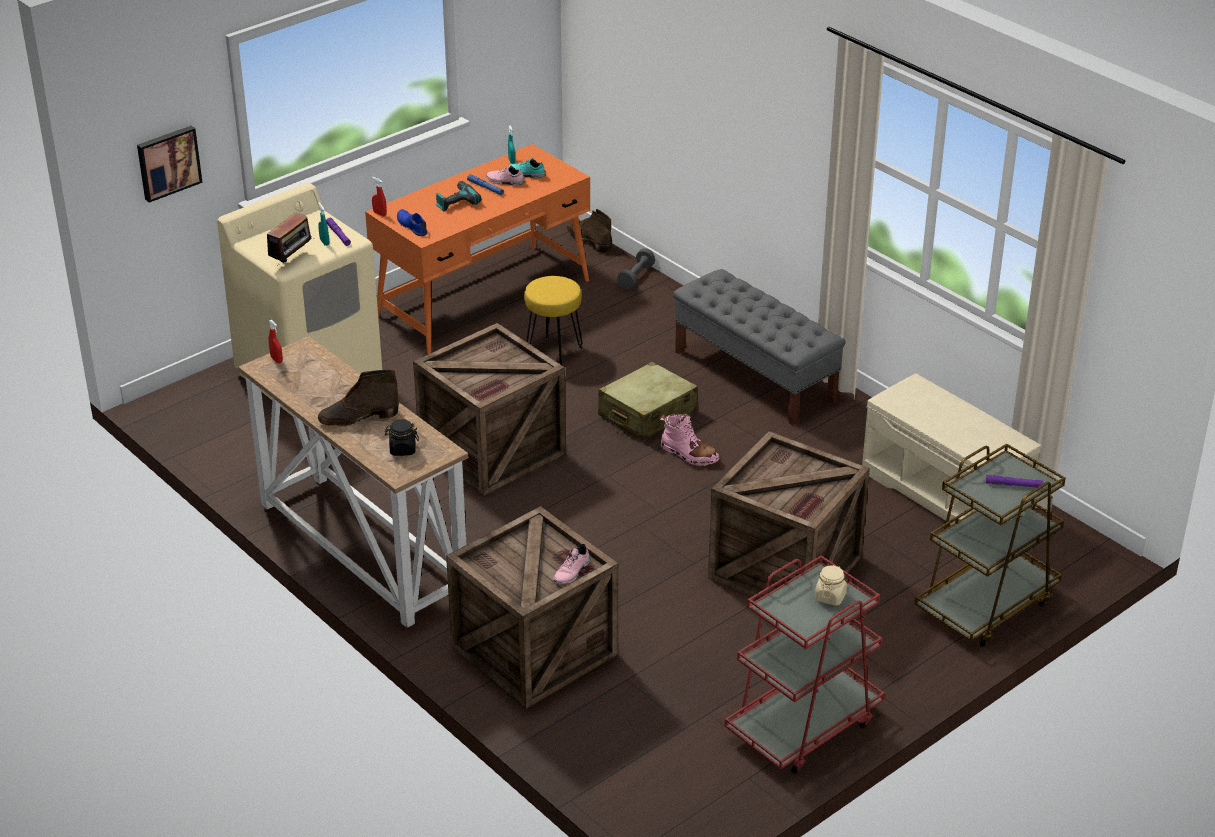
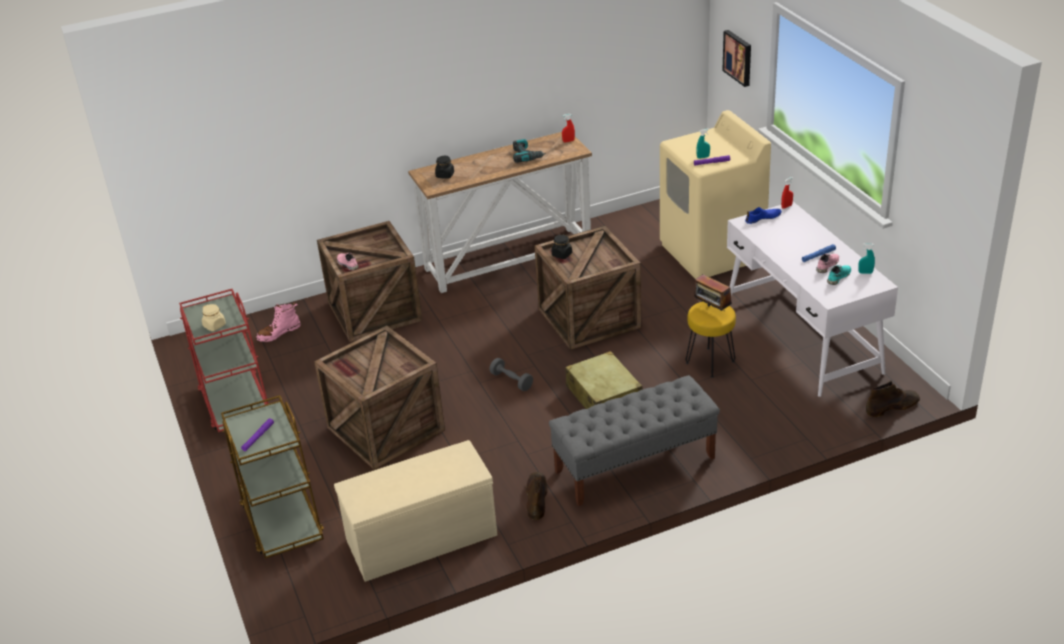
camera: 110 degrees right, 0 degrees up
(292, 259) = (683, 145): radio -> radio (712, 310)
(358, 417) = (488, 163): brown boot -> brown boot (536, 498)
(455, 201) = (798, 240): power drill -> power drill (526, 155)
(484, 298) = (802, 337): orange desk -> white desk
(488, 388) = (562, 254): none -> black jar
(636, 277) = (819, 424): grey dumbbell -> grey dumbbell (511, 381)
(689, 454) = (541, 408): pink boot -> pink boot (279, 333)

